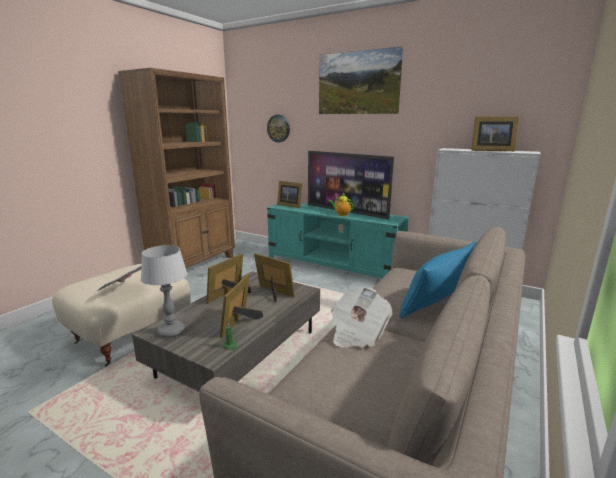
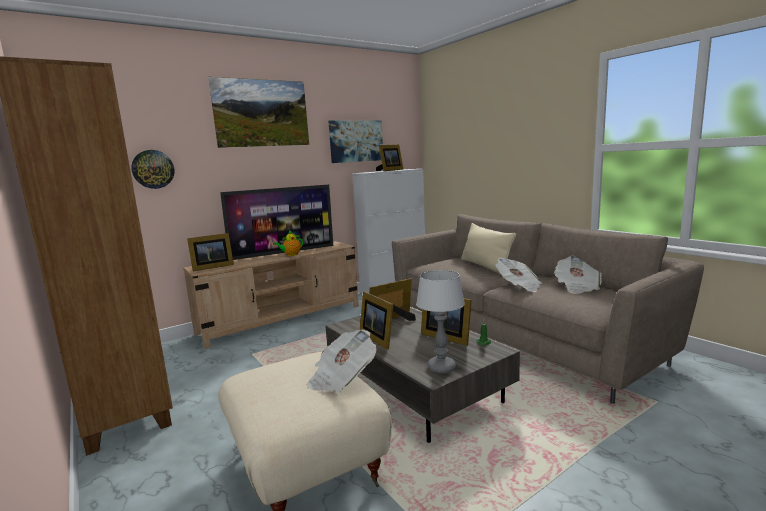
camera: 65 degrees left, 5 degrees down
(333, 266) = (282, 319): turquoise tv stand -> beige tv stand
(388, 382) = (577, 287): none -> newspaper
(435, 302) = (485, 266): blue pillow -> beige pillow
(458, 110) = (356, 141): none -> picture

